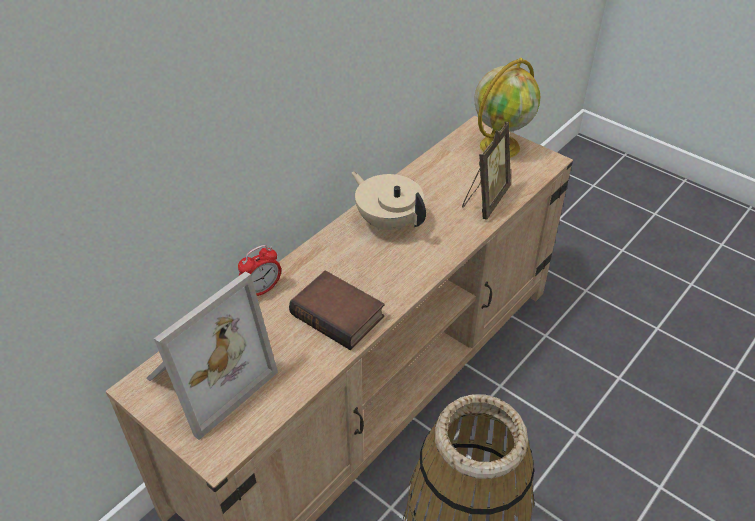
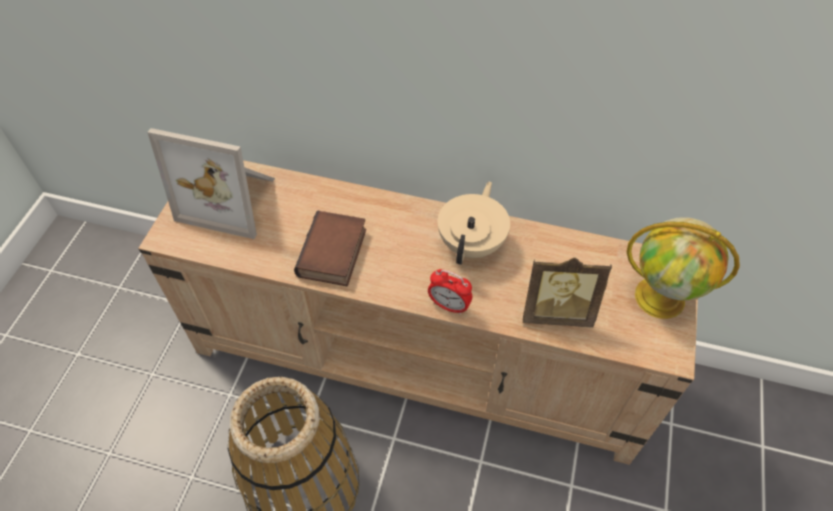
camera: 65 degrees right, 10 degrees up
(262, 290) = (336, 191): alarm clock -> alarm clock (449, 305)

